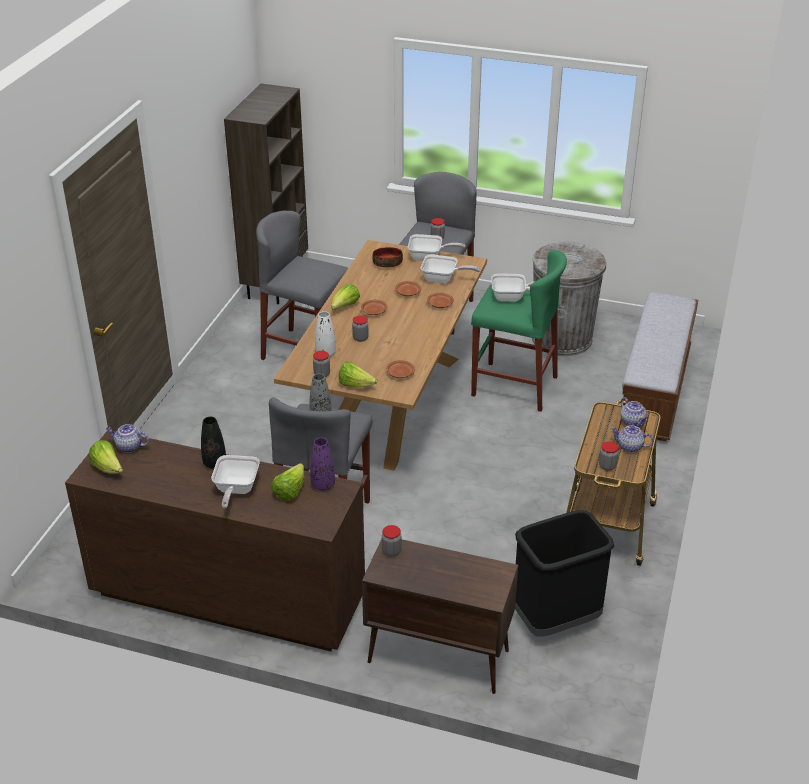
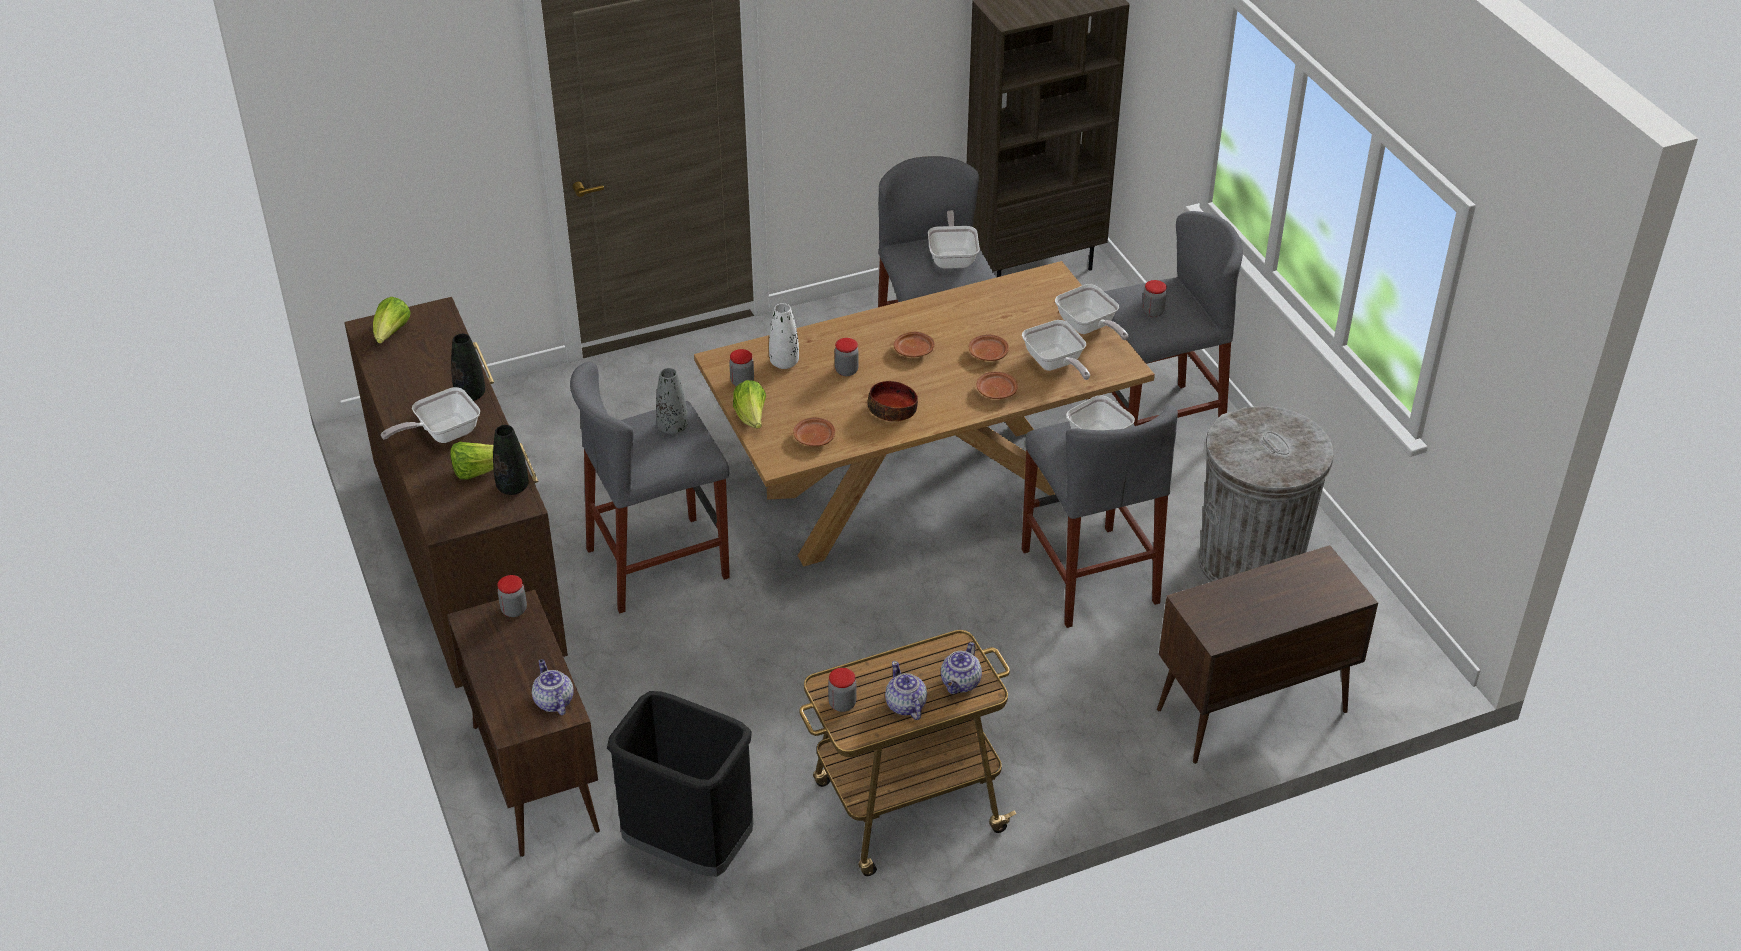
camera: 50 degrees right, 5 degrees up
(128, 447) = (437, 326): teapot -> teapot (553, 701)
(312, 267) = (953, 257): none -> frying pan
(323, 485) = (513, 487): purple vase -> black vase
(345, 307) = (894, 325): lettuce -> none
(388, 263) = (1031, 304): bowl -> bowl (893, 410)
(514, 386) = (1089, 576): green stool -> grey stool
(654, 390) = (1250, 712): bench -> brown cabinet

